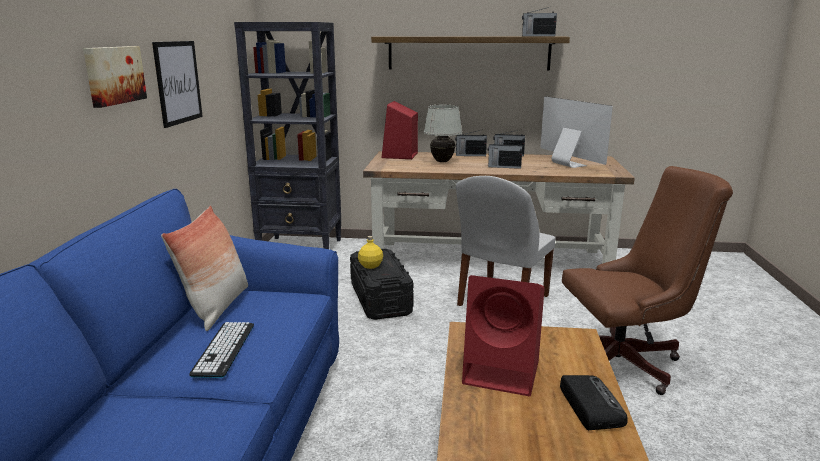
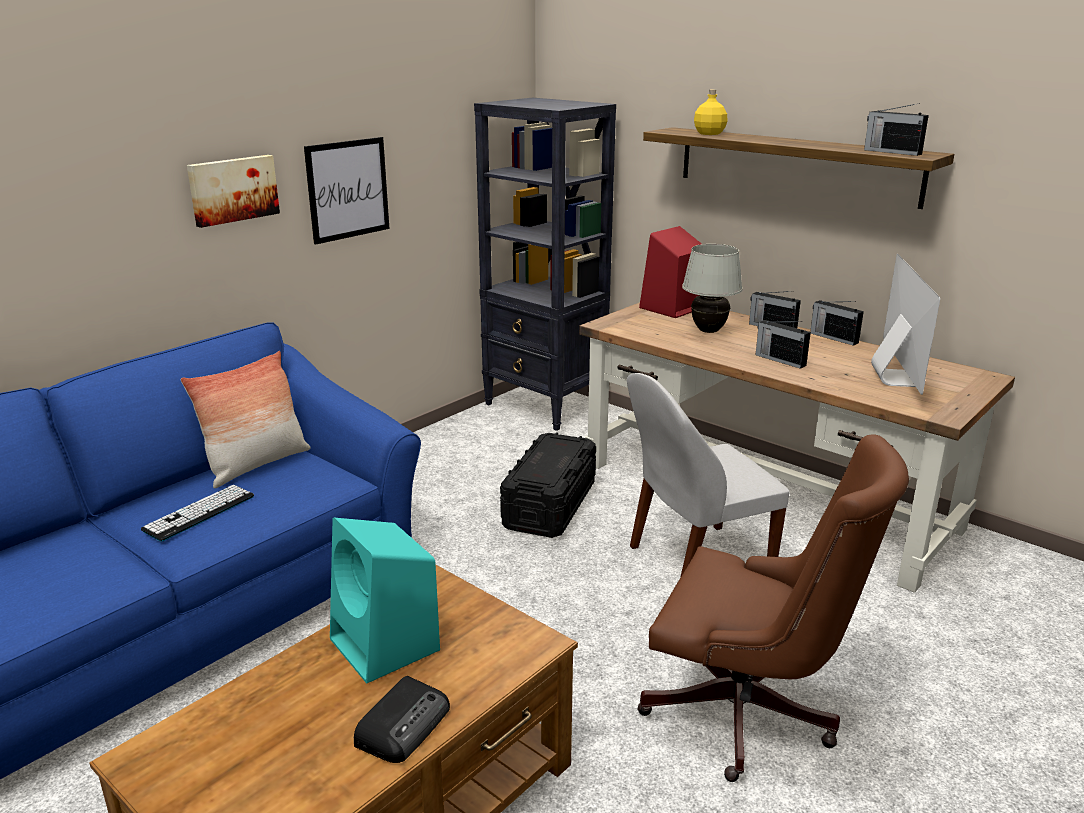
camera: 35 degrees right, 5 degrees up
(370, 266) = (535, 458): yellow bottle -> yellow bottle (709, 133)
(504, 372) = (387, 646): red speaker -> turquoise speaker

